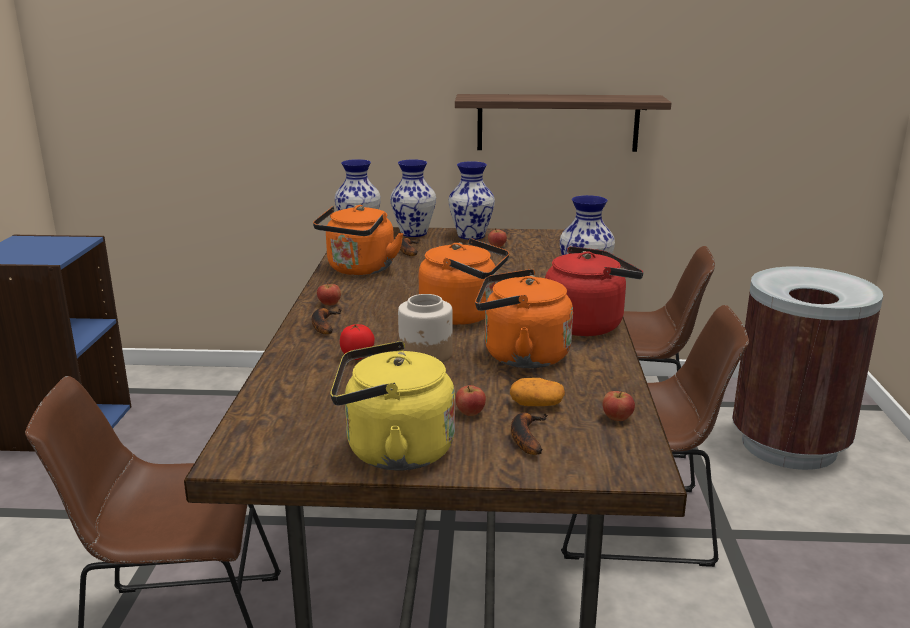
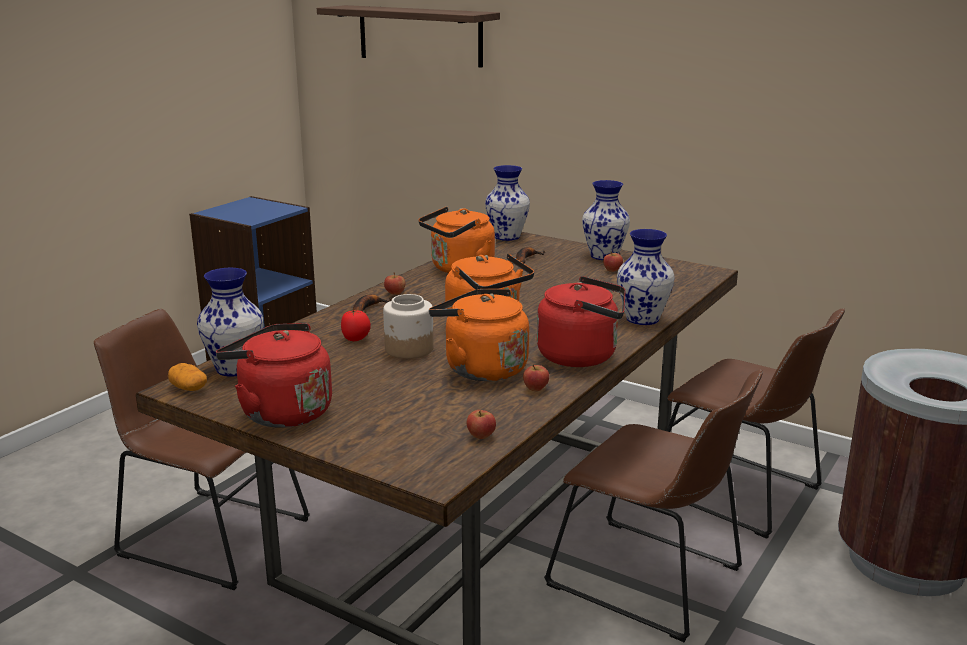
camera: 30 degrees right, 0 degrees up
(392, 451) = (281, 412): yellow kettle -> red kettle
(414, 233) = (555, 245): vase -> vase (235, 369)
(470, 413) = (374, 401): apple -> apple (536, 389)
(525, 437) = (387, 429): banana -> none
(536, 405) = (433, 409): potato -> potato (188, 388)
(557, 122) = (730, 150): shelf -> shelf (419, 35)

